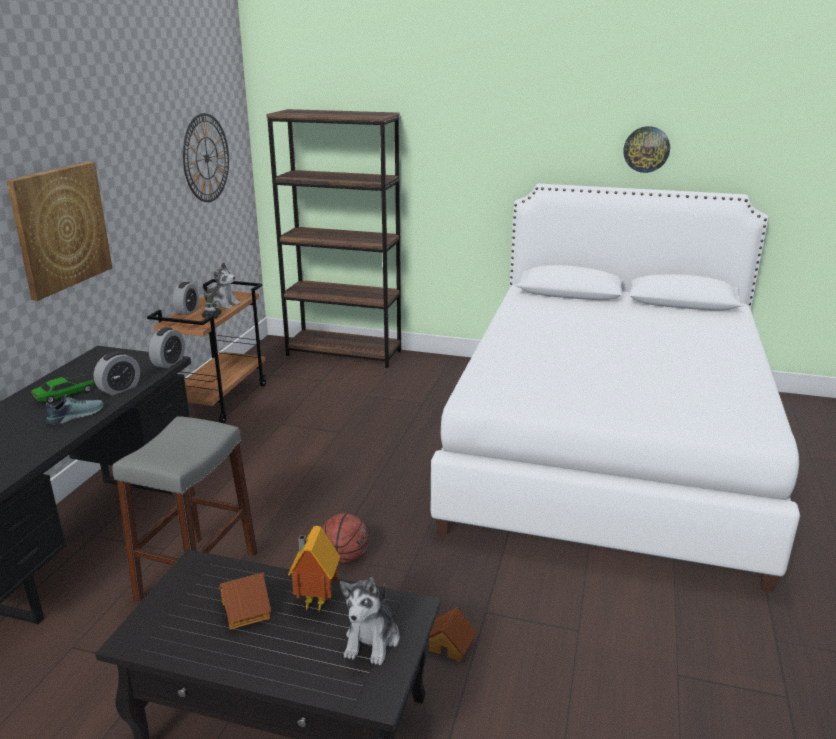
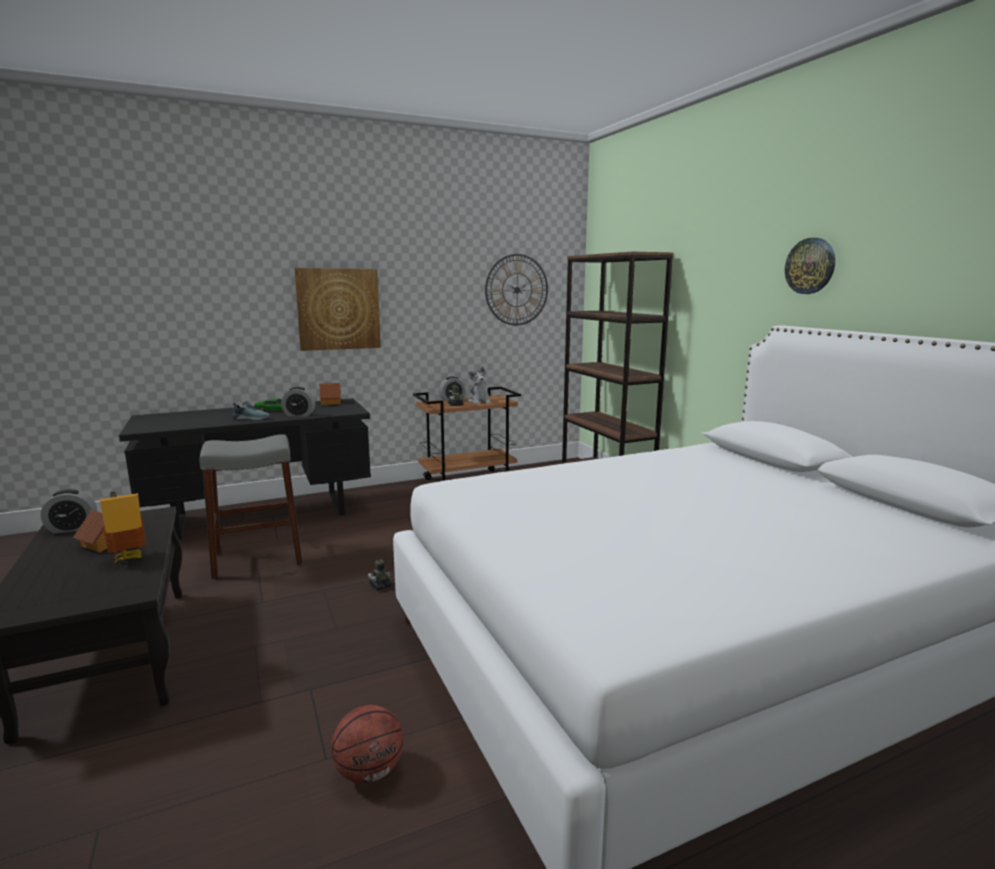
camera: 50 degrees right, 10 degrees down
(169, 362) = (352, 412): alarm clock -> alarm clock (72, 528)
(345, 557) = (328, 595): basketball -> basketball (369, 771)
(366, 525) = (380, 586): none -> toy robot
(372, 640) = (81, 592): plush toy -> none
(450, 644) = (248, 688): toy house -> toy house (331, 402)
(646, 149) = (921, 280): wall clock -> wall clock (810, 266)

